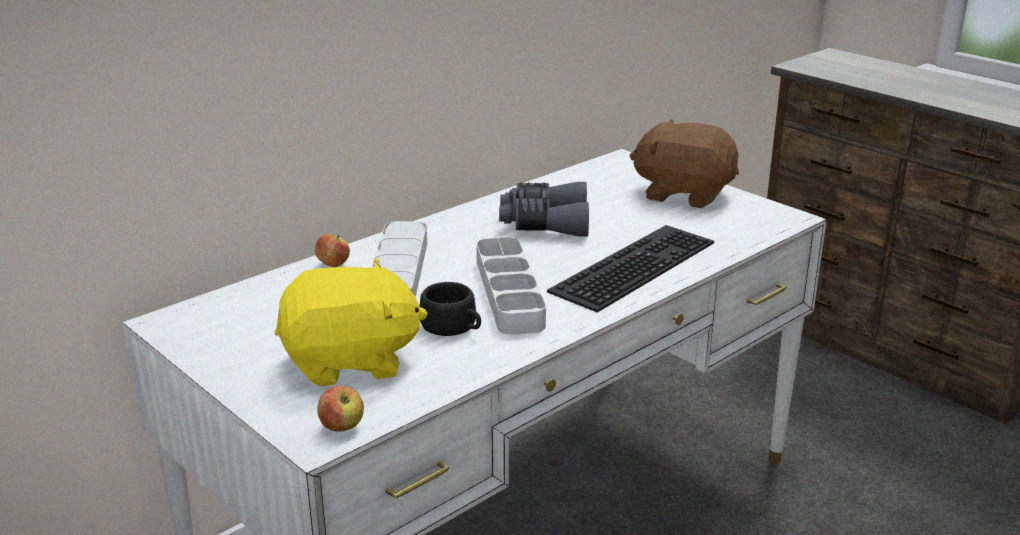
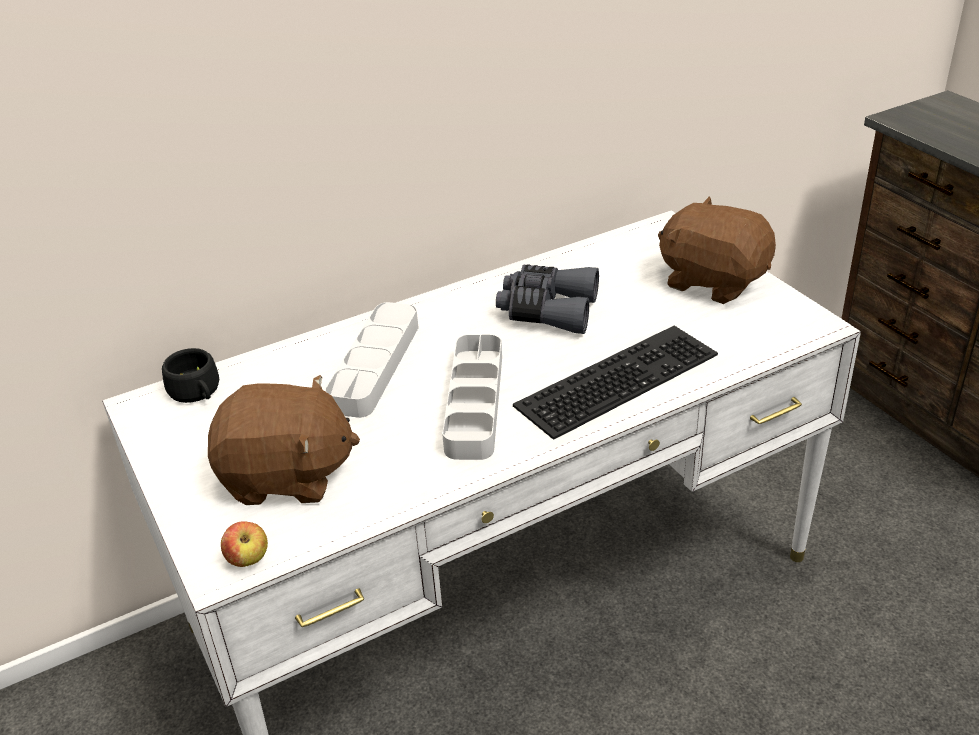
camera: 15 degrees right, 10 degrees up
(333, 265) = (317, 348): apple -> none
(351, 362) = (287, 476): yellow plush toy -> brown plush toy
(453, 327) = (401, 443): black cup -> black cup (197, 392)

